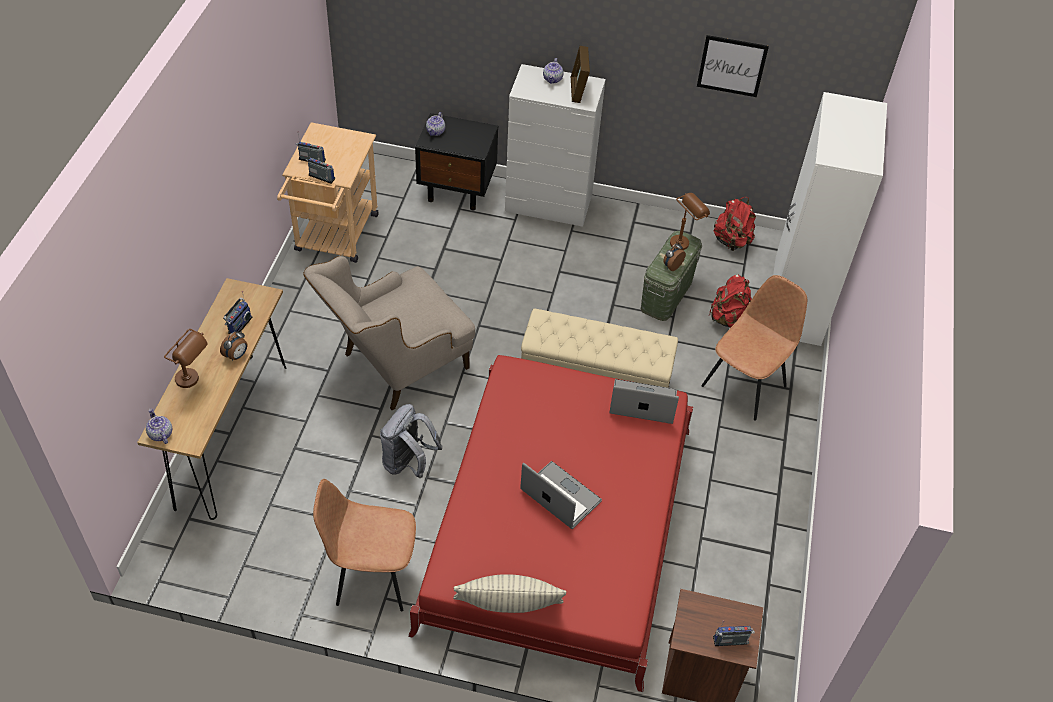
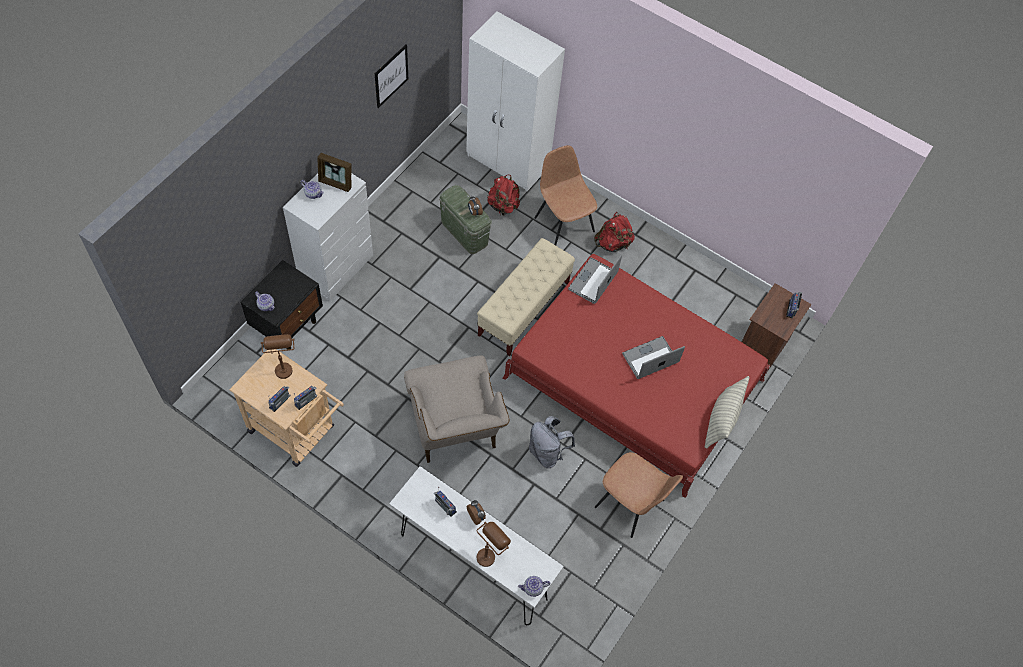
camera: 70 degrees left, 10 degrees up
(232, 435) = (473, 566): brown console table -> white console table
(372, 574) = (631, 505): brown chair -> brown chair turned 75 degrees counterclockwise
(684, 240) = (453, 194): brown table lamp -> brown table lamp (282, 365)
(732, 241) = (432, 170): red backpack -> red backpack (613, 243)

